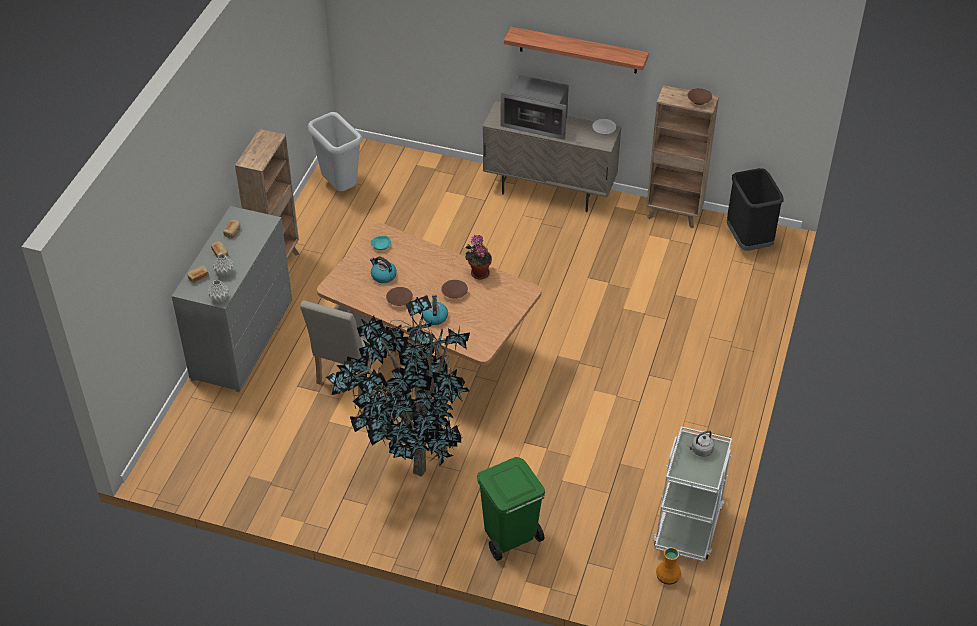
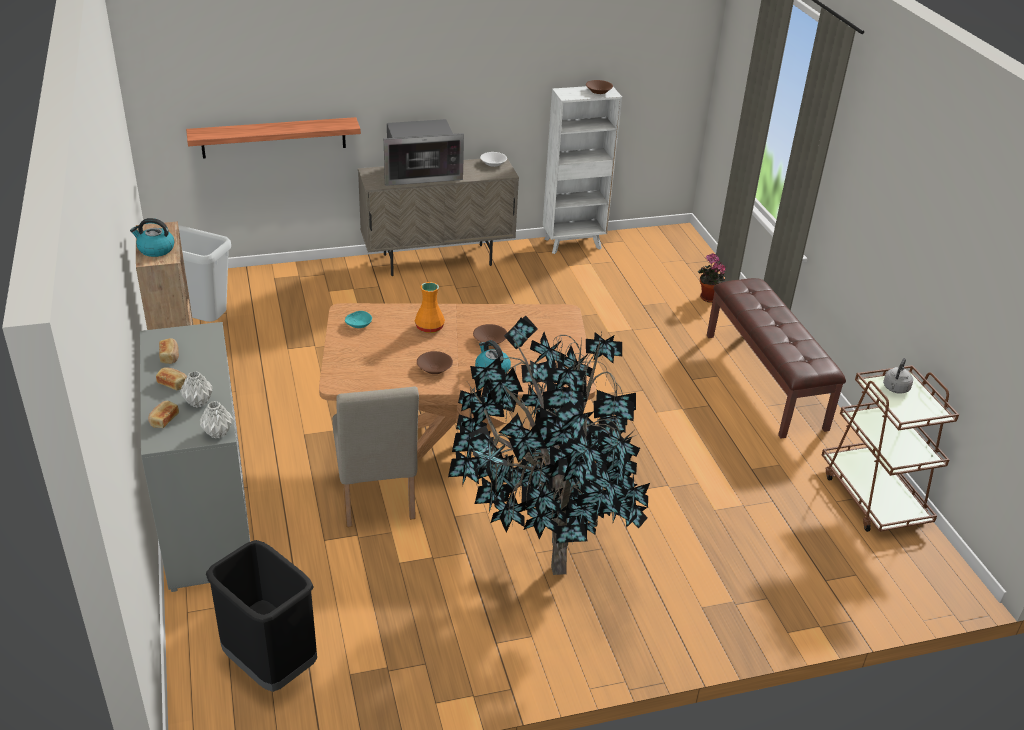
camera: 35 degrees left, 10 degrees down
(383, 276) = (390, 351): kettle -> kettle (155, 249)
(478, 272) = (496, 313): potted plant -> potted plant (707, 297)
(509, 538) = (724, 594): green trash can -> none
(578, 50) = (454, 71): shelf -> shelf (274, 137)
(668, 577) = (912, 556): orange vase -> orange vase (430, 328)
(674, 214) = (574, 243): brown bookcase -> white bookcase
(688, 524) = (873, 497): white cart -> brown cart
(706, 400) = (765, 381): none -> brown bench
(748, 240) = (659, 243): black trash can -> black trash can (271, 664)

